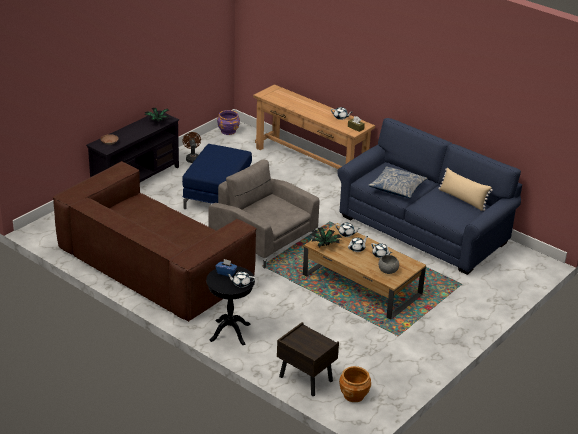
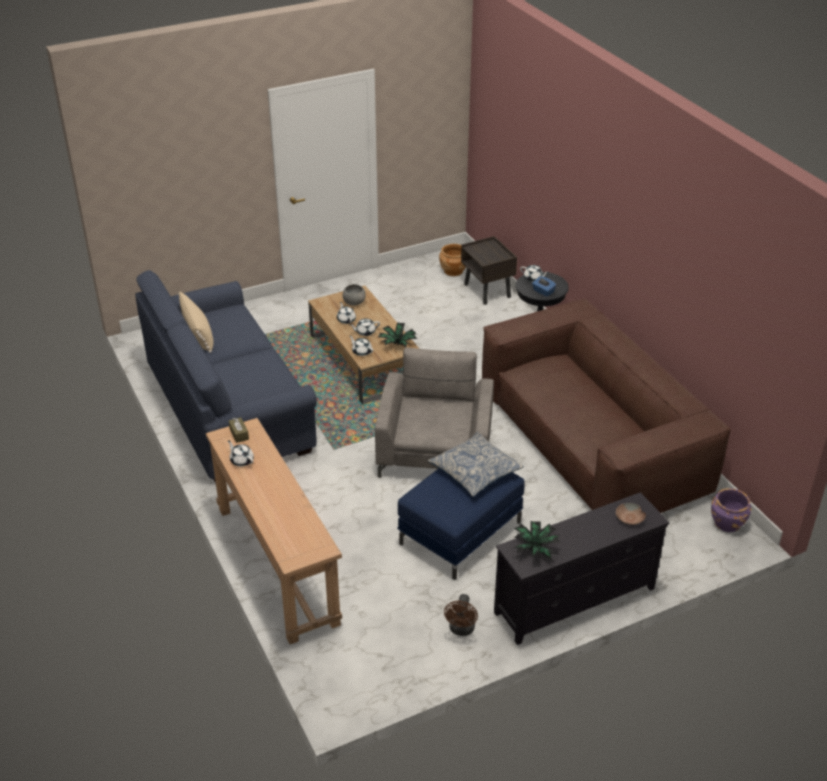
camera: 155 degrees left, 5 degrees up
(228, 131) = (362, 689): purple planter -> purple planter (727, 523)
(263, 237) = (435, 447): grey armchair -> grey armchair turned 150 degrees counterclockwise
(397, 188) = (259, 367): pillow -> pillow (475, 471)

